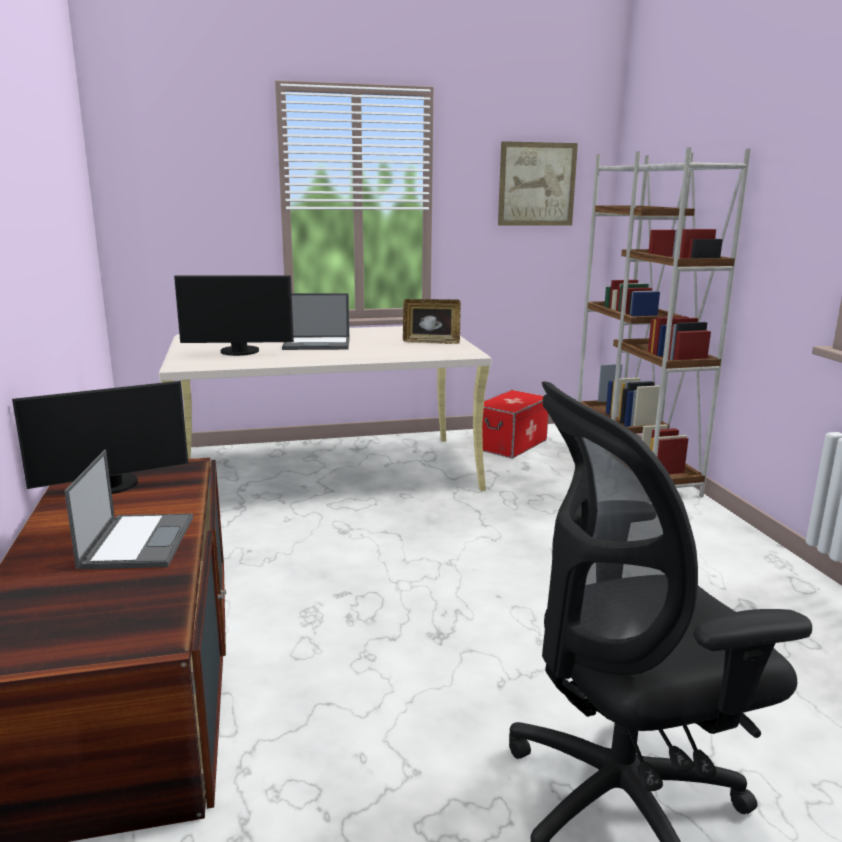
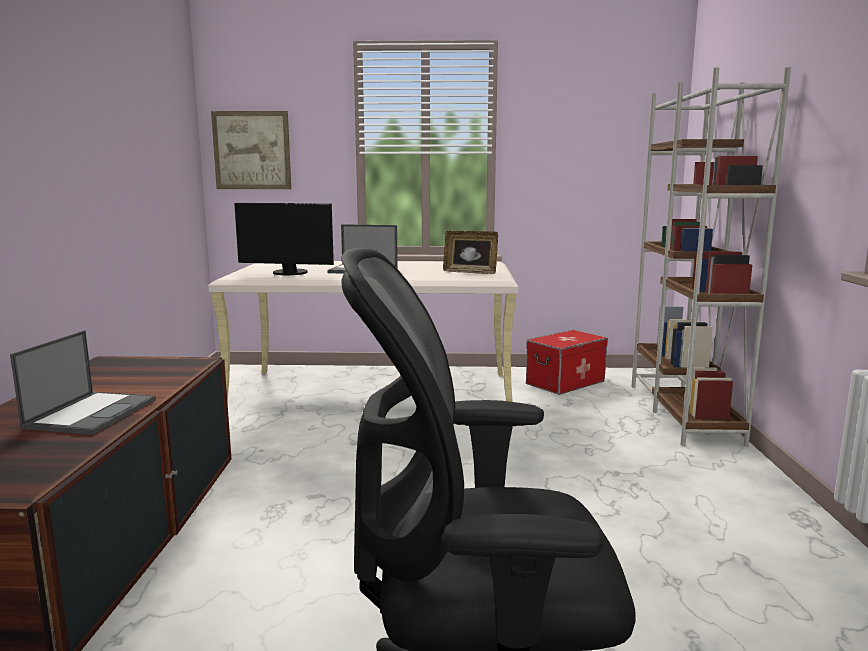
camera: 15 degrees right, 5 degrees down
(112, 486) = (119, 372): monitor -> none
(537, 184) = (601, 129): picture -> picture (252, 150)

